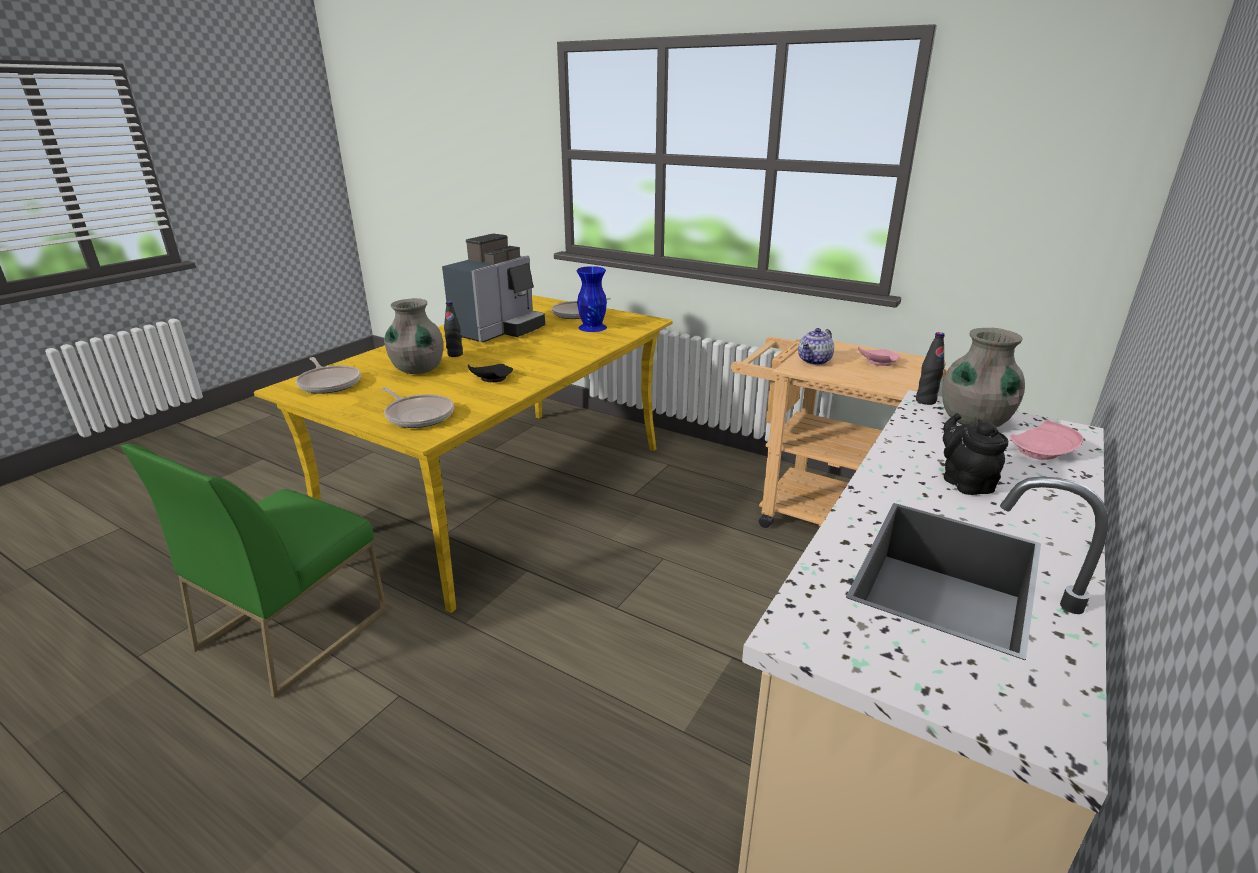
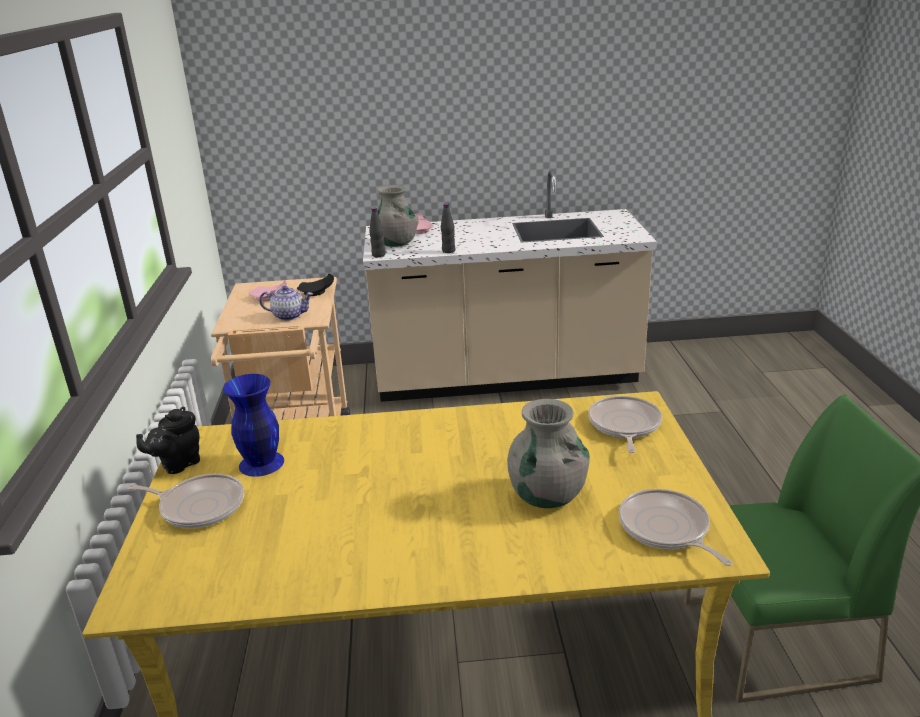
camera: 125 degrees left, 0 degrees up
(329, 383) = (666, 529): frying pan -> frying pan turned 45 degrees counterclockwise
(455, 354) = (472, 503): black bottle -> black bottle (448, 251)
(491, 379) = (505, 437): black plate -> black plate (317, 292)
(499, 330) = (344, 527): coffee machine -> none
(964, 482) = (478, 236): black teapot -> black teapot (178, 464)

